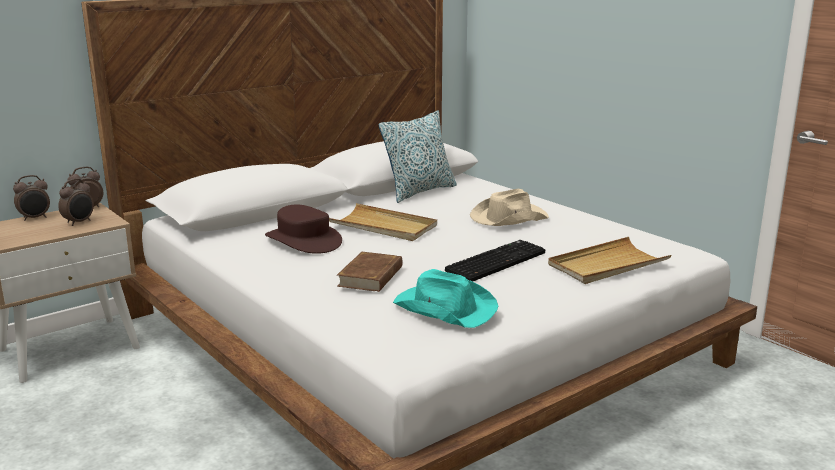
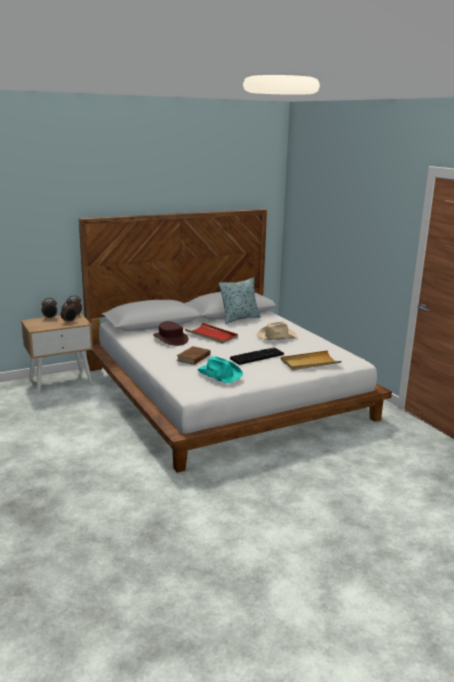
camera: 10 degrees right, 0 degrees up
(383, 226) = (211, 335): beige tray -> red tray

